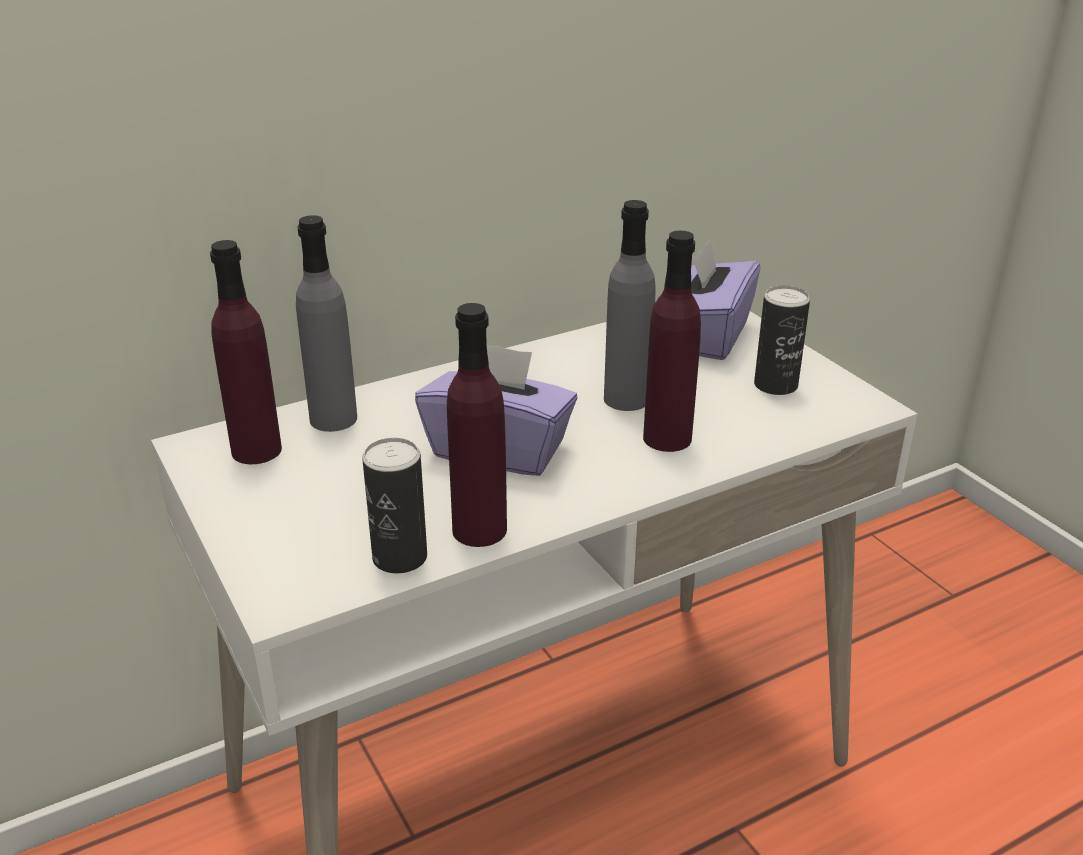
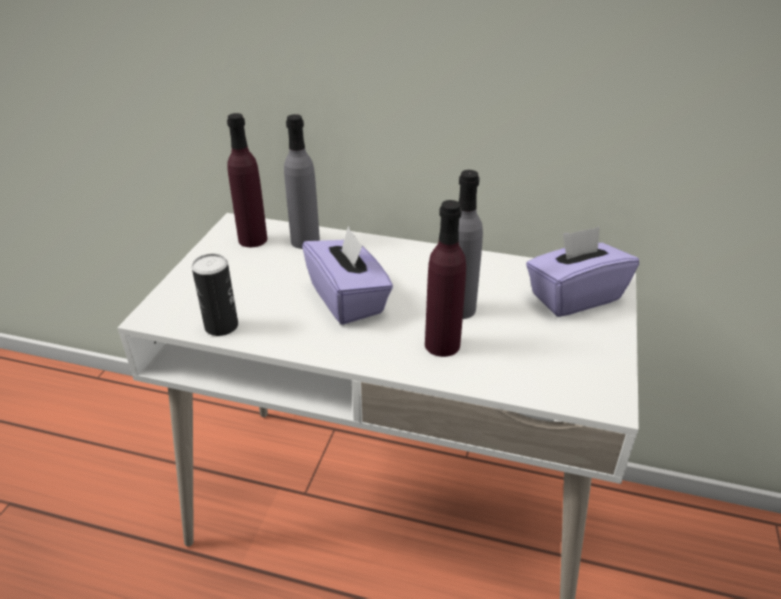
camera: 45 degrees right, 5 degrees up
(479, 530) = (272, 335): purple bottle -> none
(775, 385) = (566, 351): can -> none

